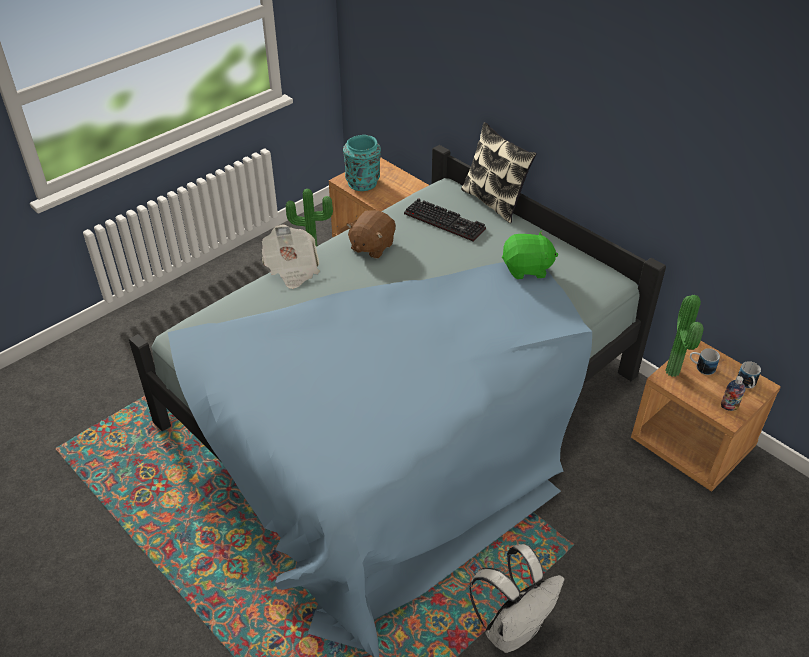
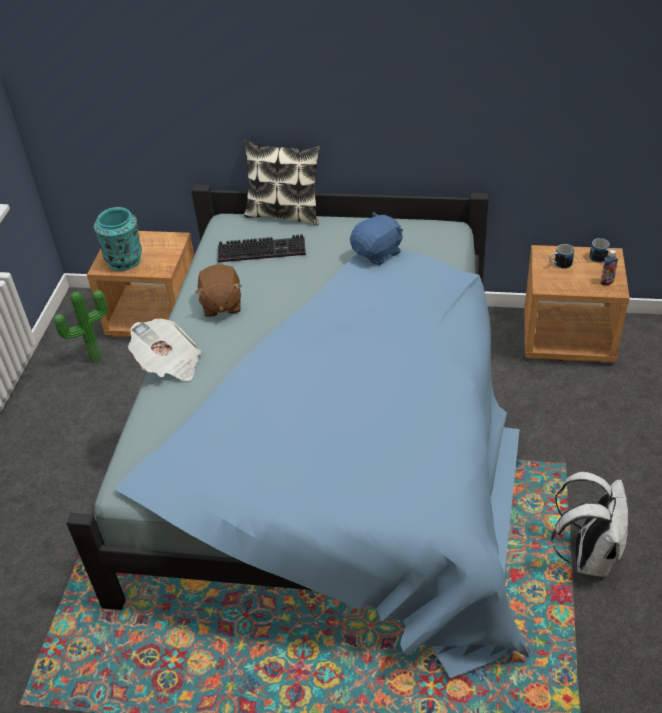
camera: 35 degrees left, 0 degrees up
(527, 269) = (378, 253): green plush toy -> blue plush toy
(675, 371) = (546, 277): potted plant -> none

